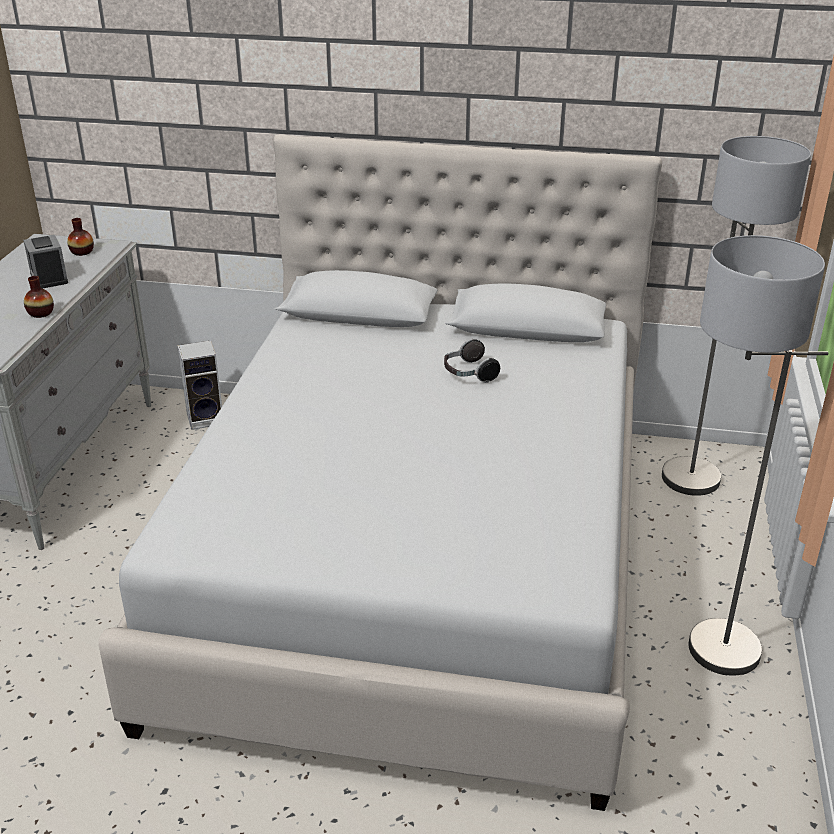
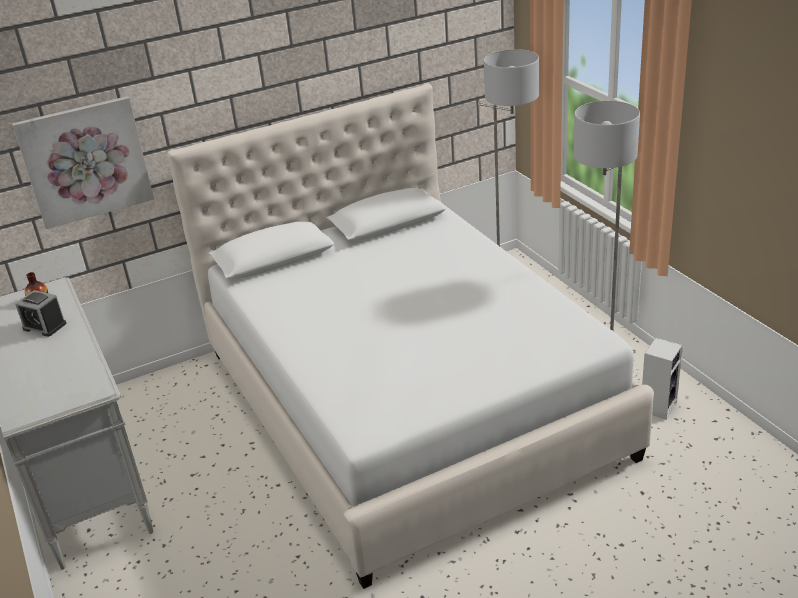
camera: 35 degrees left, 0 degrees up
(41, 313) = (82, 349): vase -> none
(187, 117) = (85, 161): none -> picture
(206, 418) = (158, 395): speaker -> speaker (658, 406)
(468, 374) = (393, 263): headphones -> none

